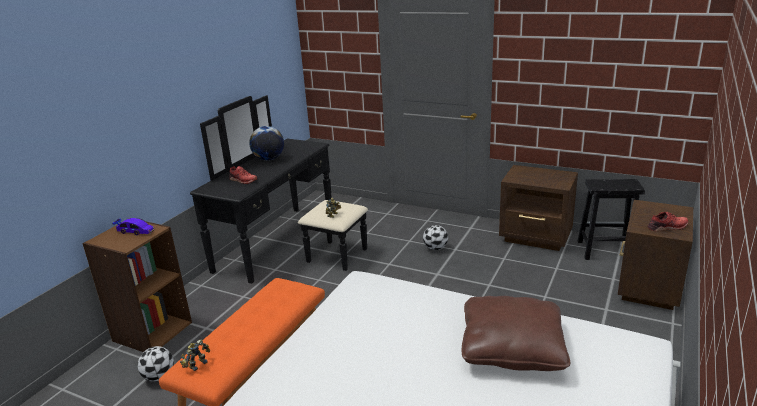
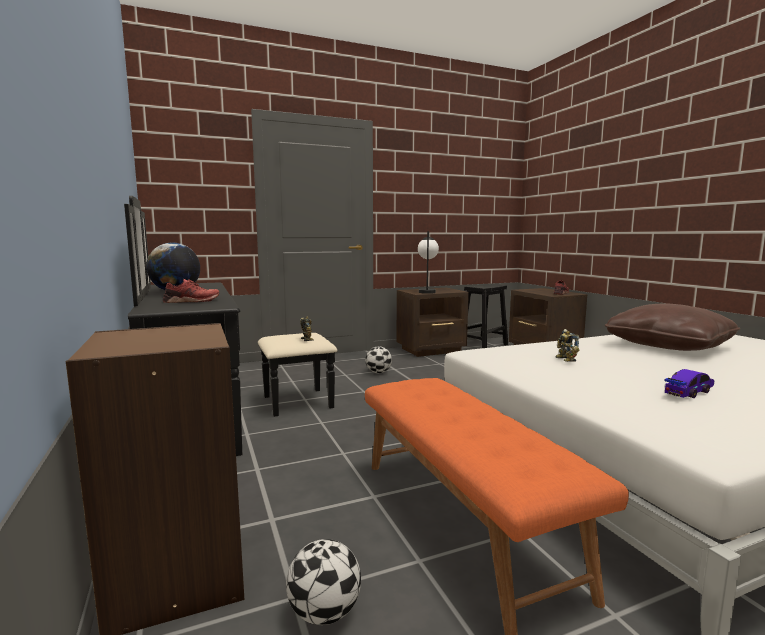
camera: 50 degrees left, 15 degrees down
(135, 231) = (165, 334): toy car -> toy car (689, 392)
(196, 364) = (528, 468): toy robot -> toy robot (564, 359)
(528, 177) = (427, 291): none -> table lamp

